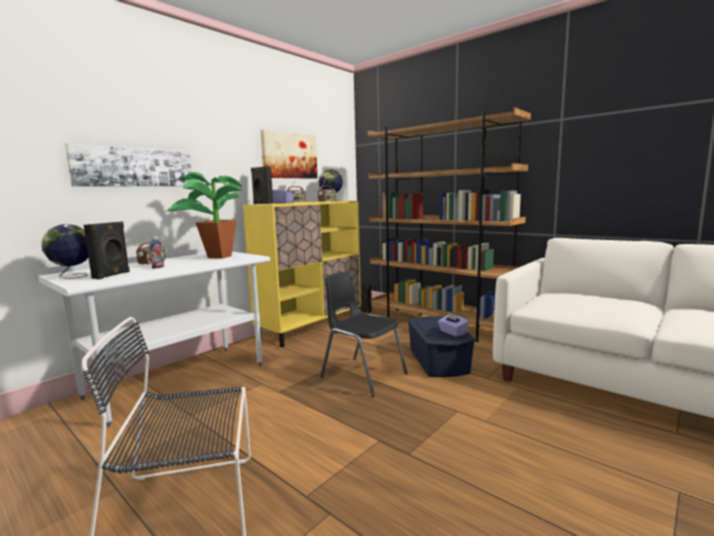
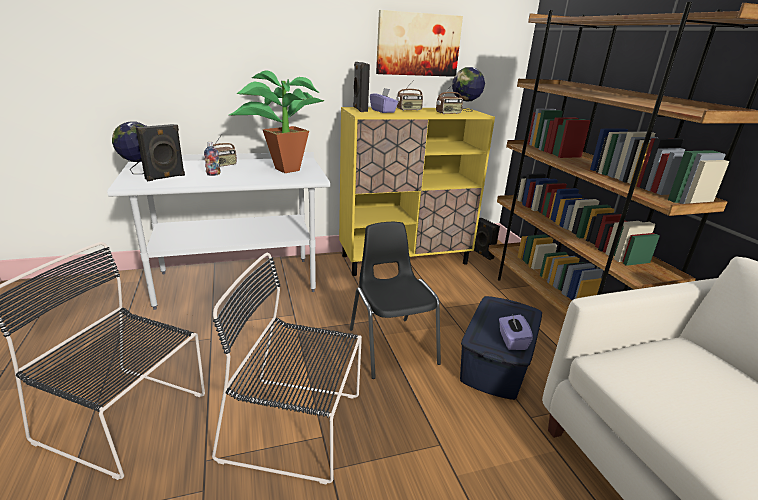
camera: 30 degrees right, 15 degrees up
(134, 167) = (219, 58): picture -> none
(354, 443) = (297, 427): none -> black chair

